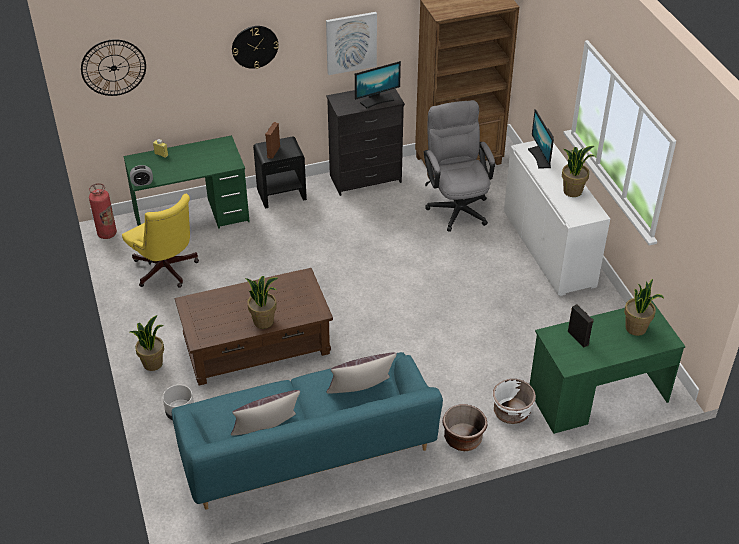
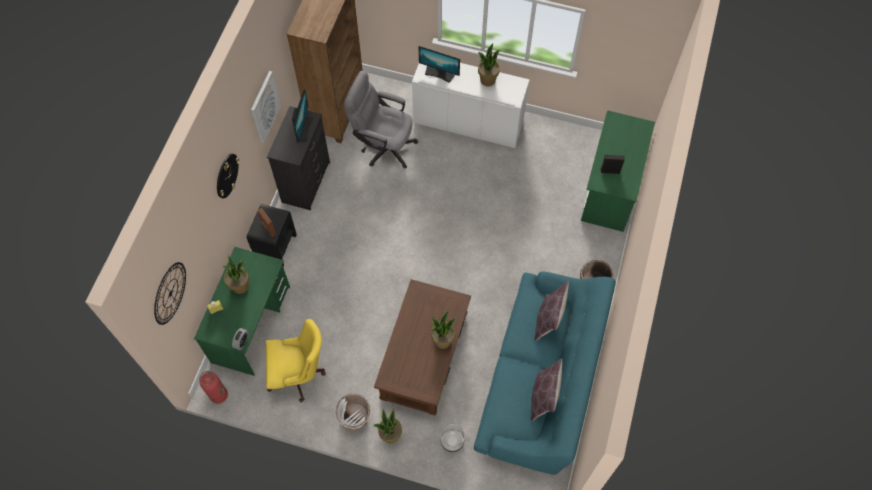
camera: 55 degrees left, 20 degrees up
(511, 412) = (591, 242): white planter -> white planter (354, 417)
(636, 328) = (623, 135): potted plant -> potted plant (240, 286)

